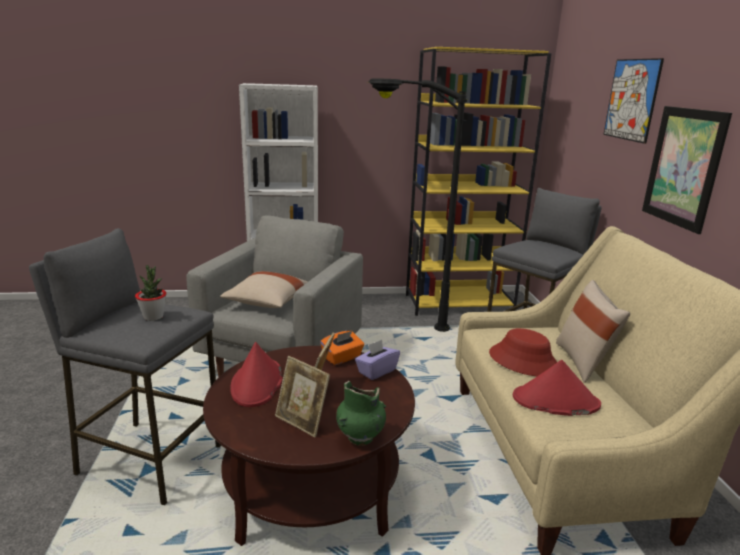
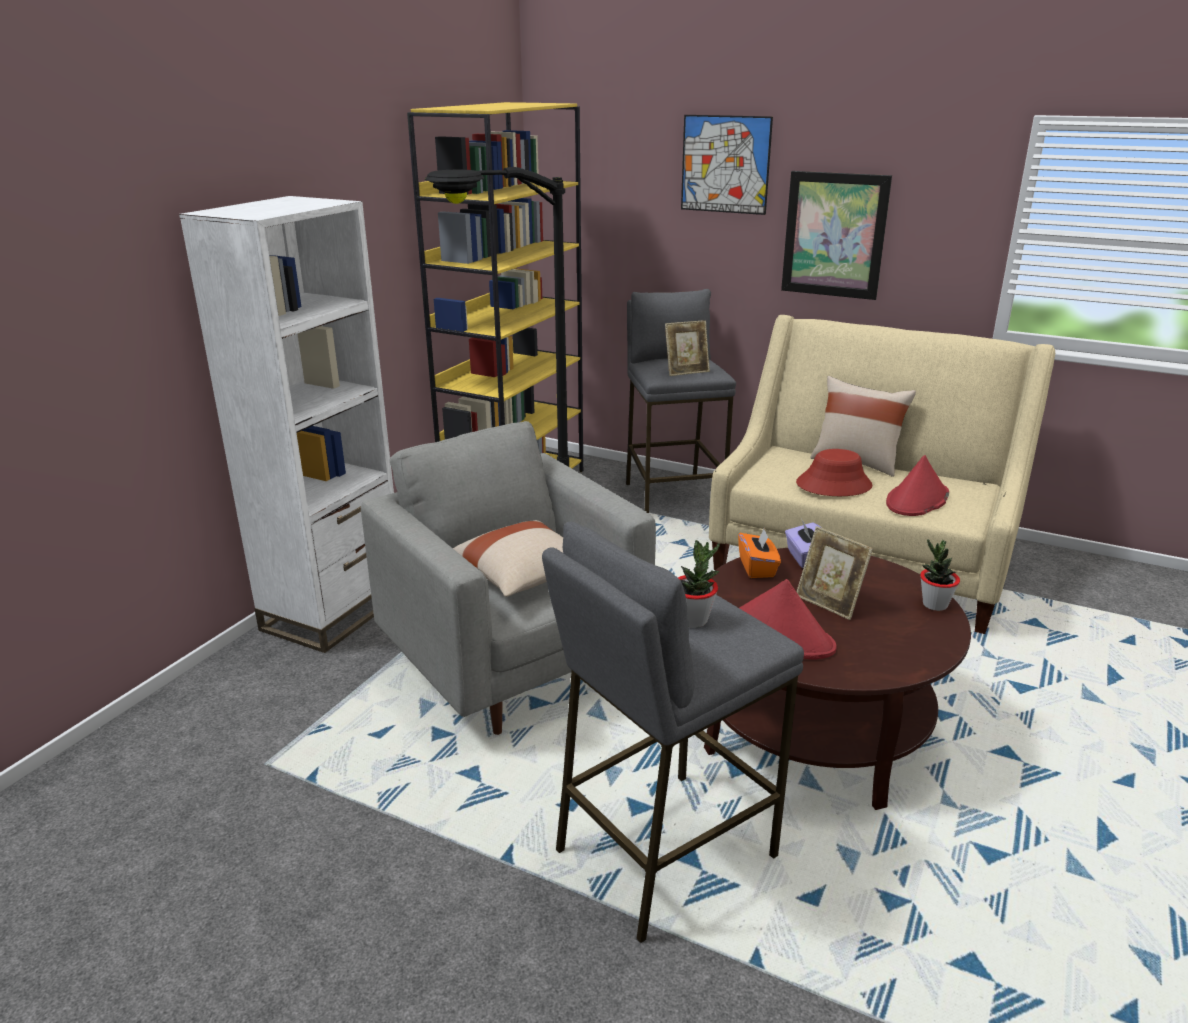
camera: 55 degrees left, 5 degrees up
(302, 422) = (886, 629): picture frame -> picture frame (686, 372)
(361, 437) = (934, 605): green vase -> potted plant

